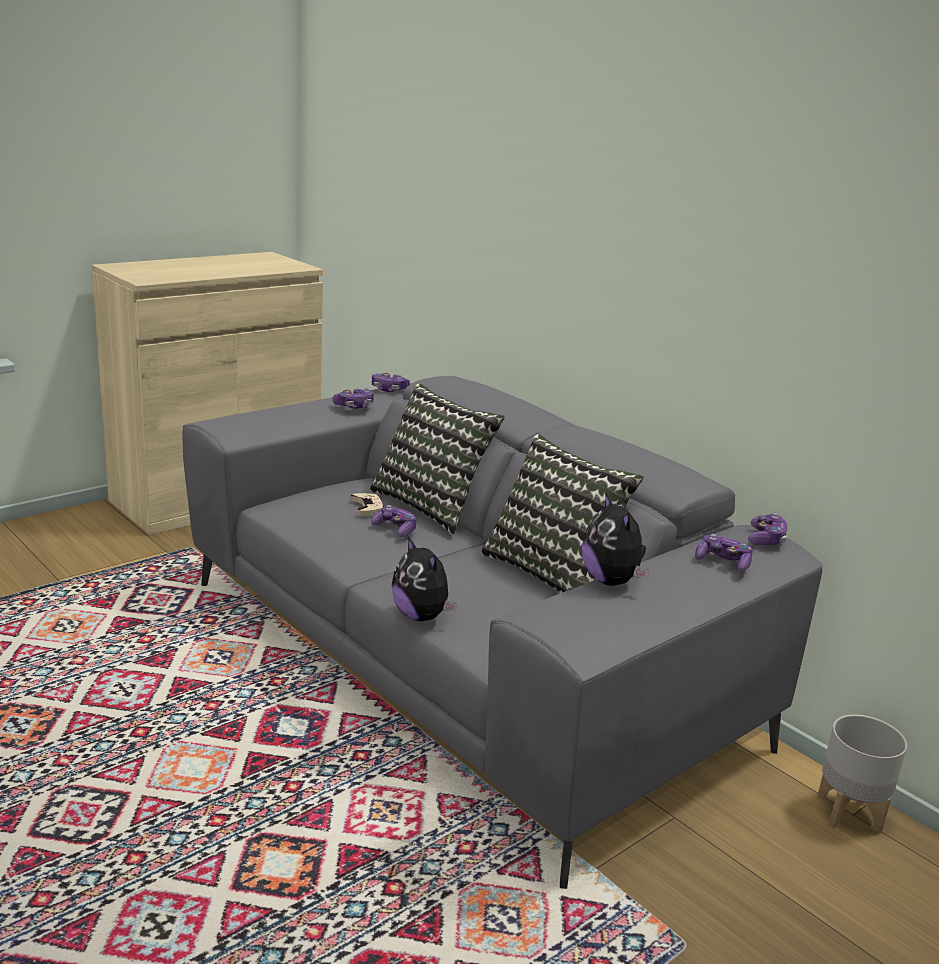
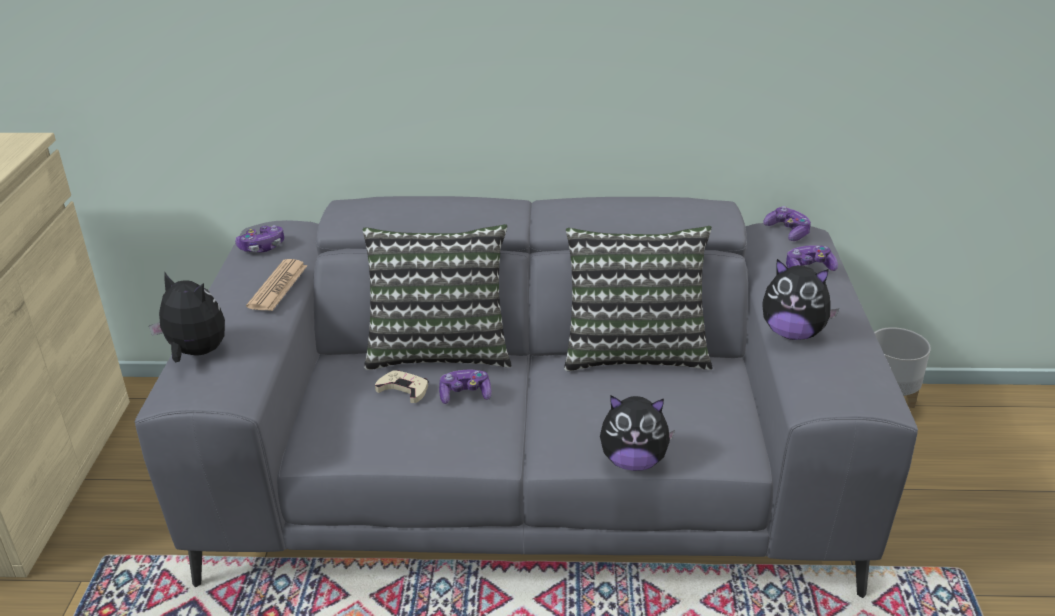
camera: 45 degrees left, 10 degrees up
(256, 411) = (195, 353): none -> plush toy
(354, 406) = (278, 286): game controller -> newspaper

